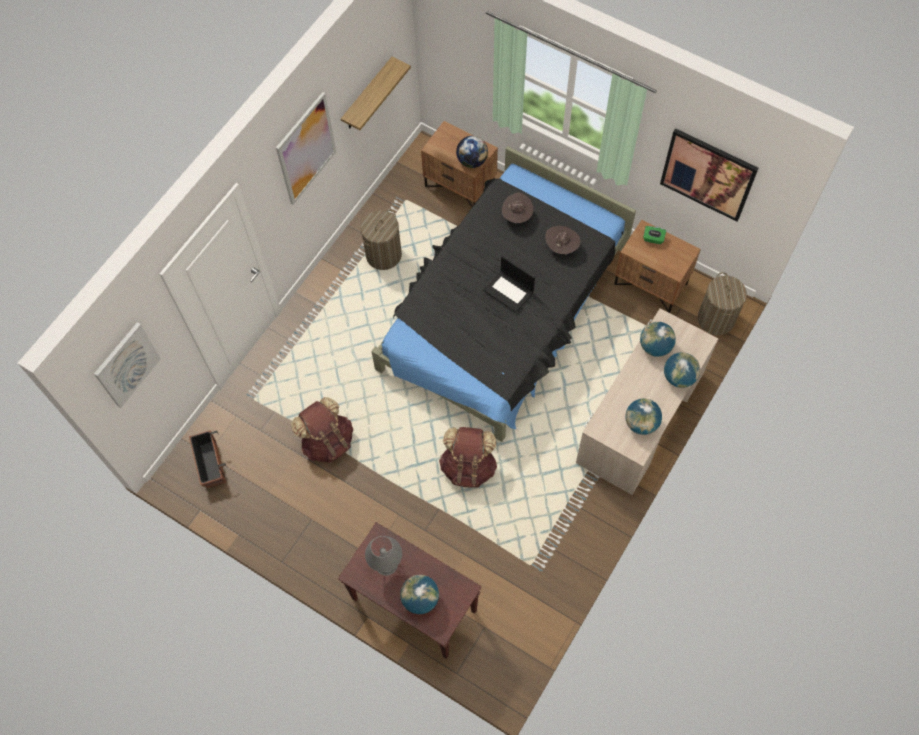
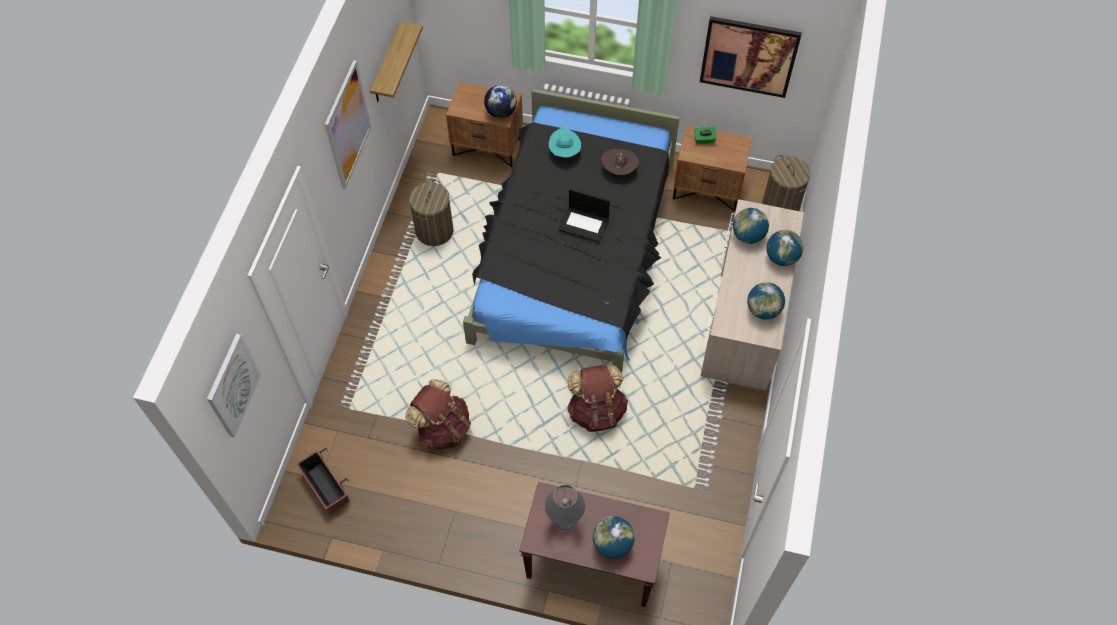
camera: 20 degrees left, 5 degrees down
(517, 216) = (564, 152): brown hat -> turquoise hat

